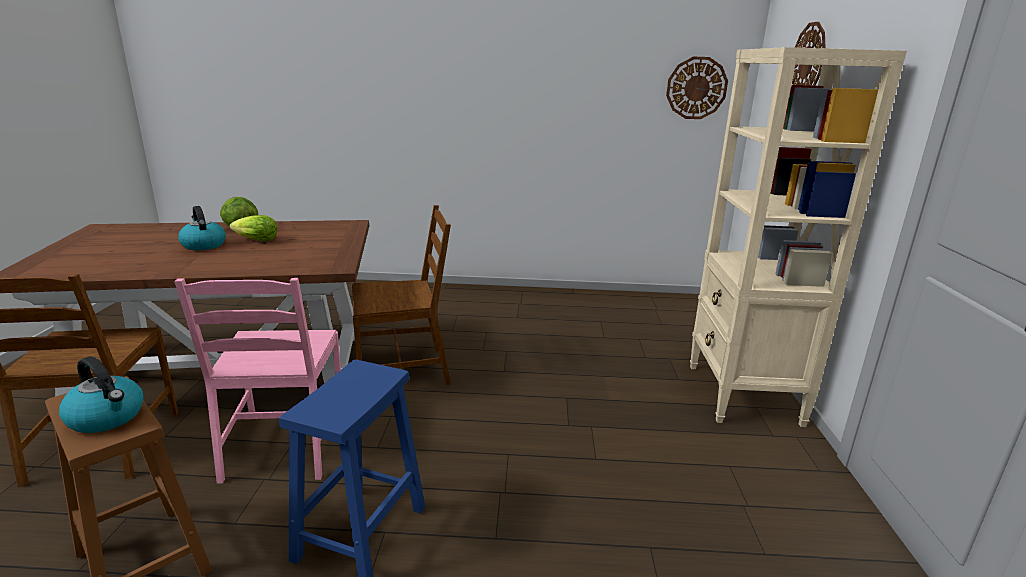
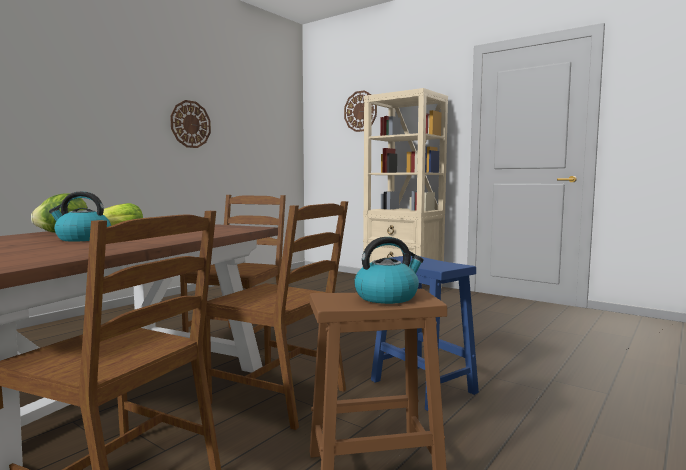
camera: 55 degrees left, 15 degrees down
(285, 446) = (280, 396): pink chair -> brown chair
(696, 88) = (279, 130): wall clock -> wall clock (190, 124)

